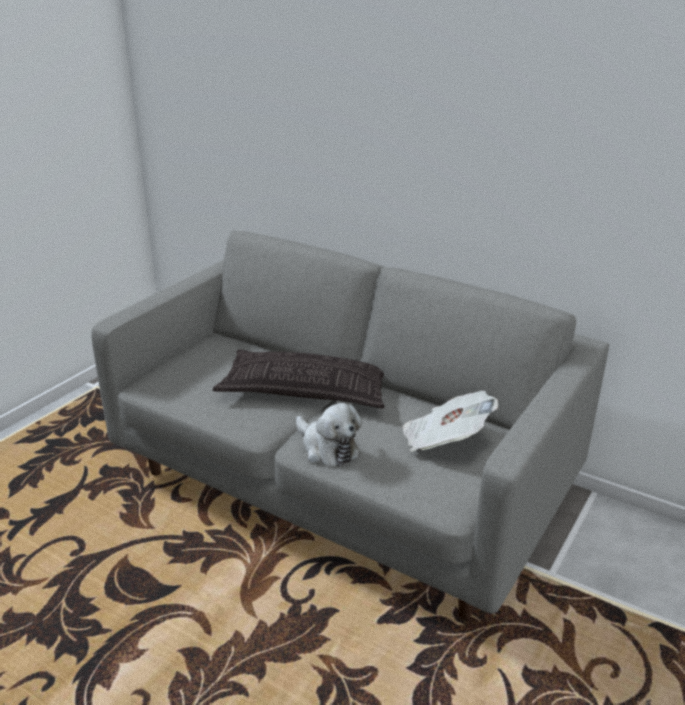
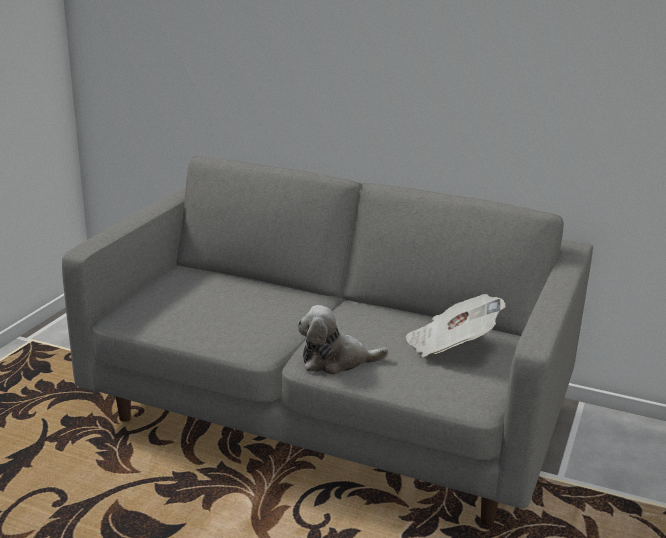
camera: 10 degrees left, 5 degrees down
(306, 390) = (295, 311): pillow -> none
(327, 448) = (336, 361): plush toy -> plush toy turned 135 degrees clockwise

